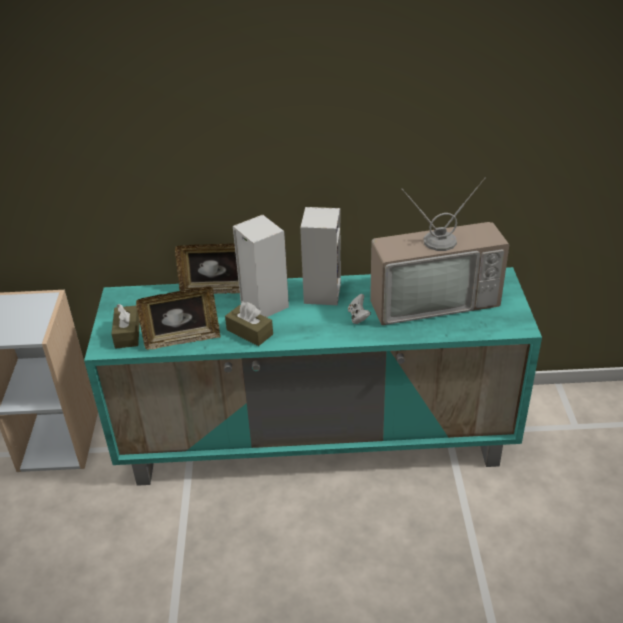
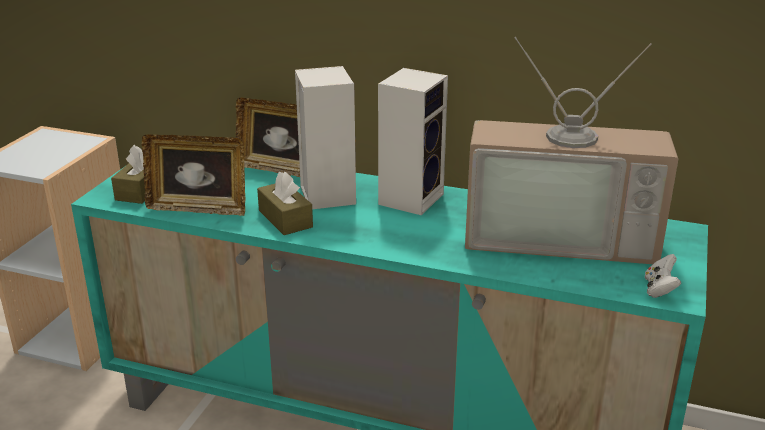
camera: 20 degrees right, 10 degrees down
(358, 317) = (440, 233): white game controller -> white game controller (659, 289)

